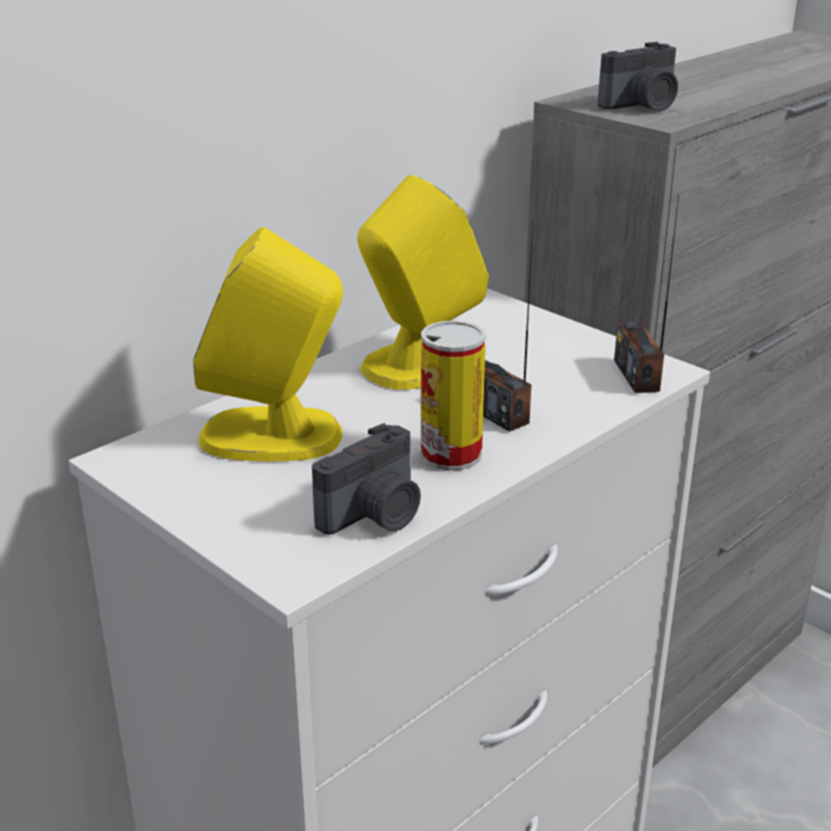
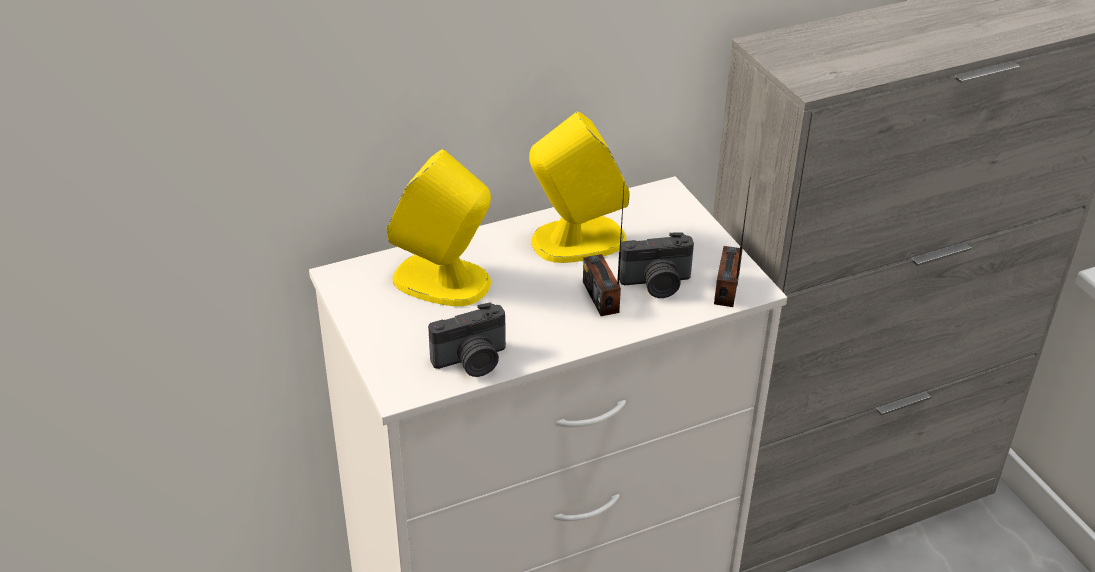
camera: 20 degrees right, 10 degrees up
(451, 454) = (549, 325): can -> none
(642, 106) = (813, 62): camera -> camera (657, 284)

